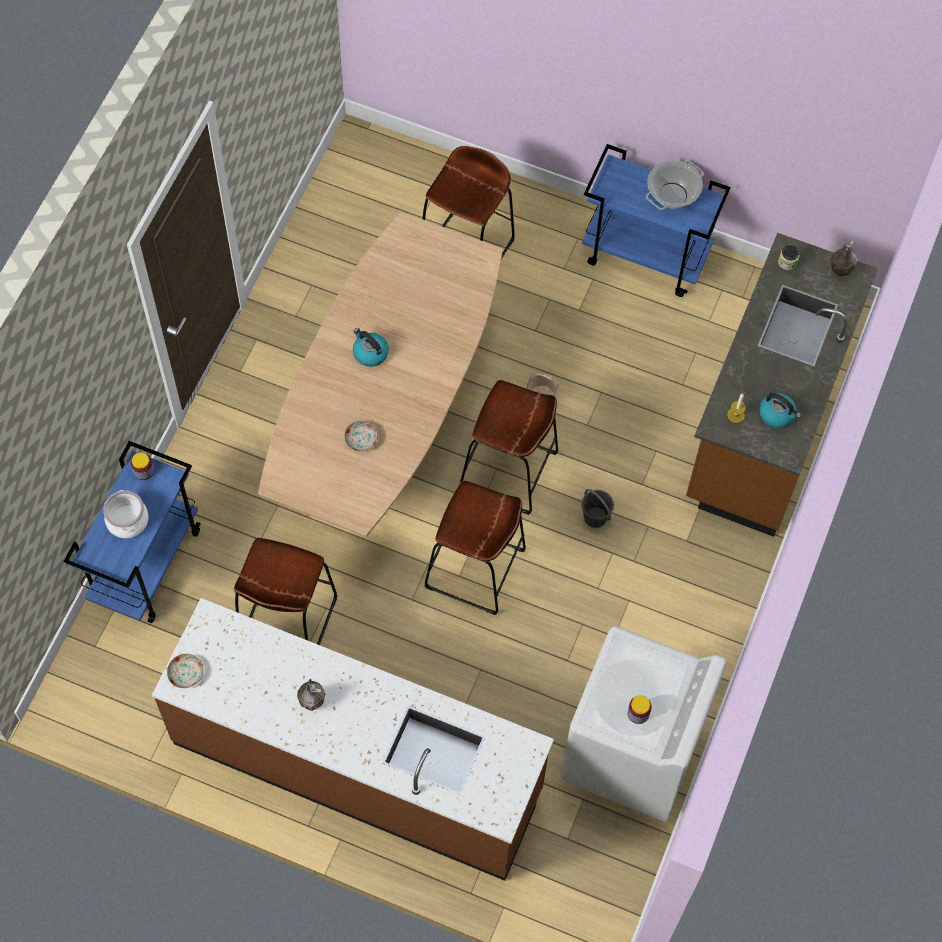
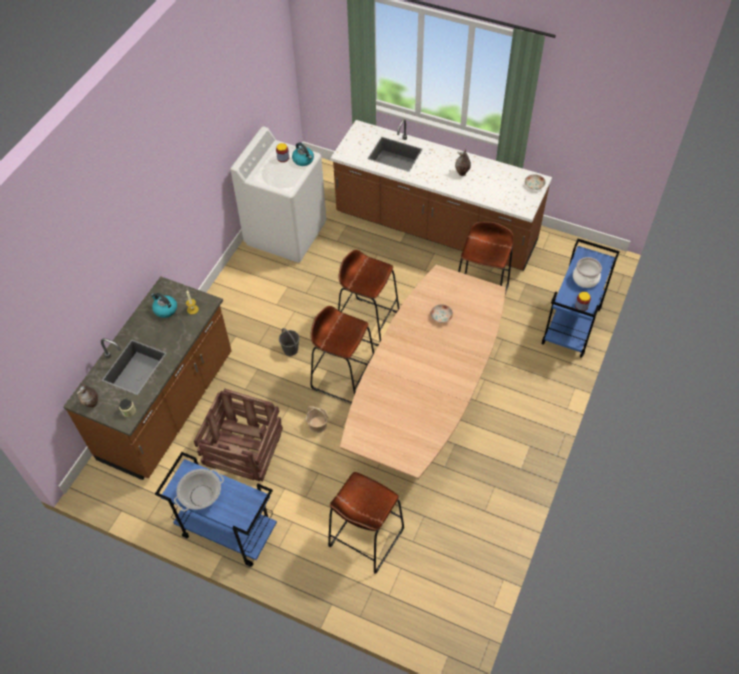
camera: 175 degrees left, 10 degrees down
(370, 353) = (437, 371): kettle -> kettle (303, 160)
(645, 362) = (242, 448): none -> crate

